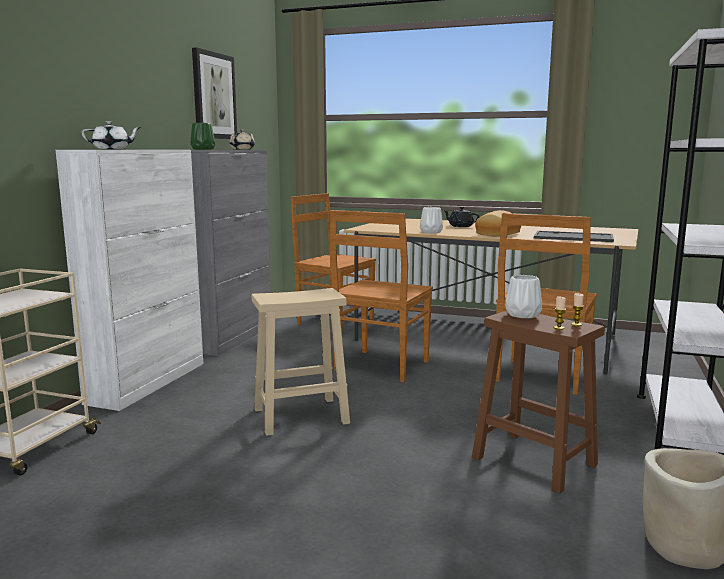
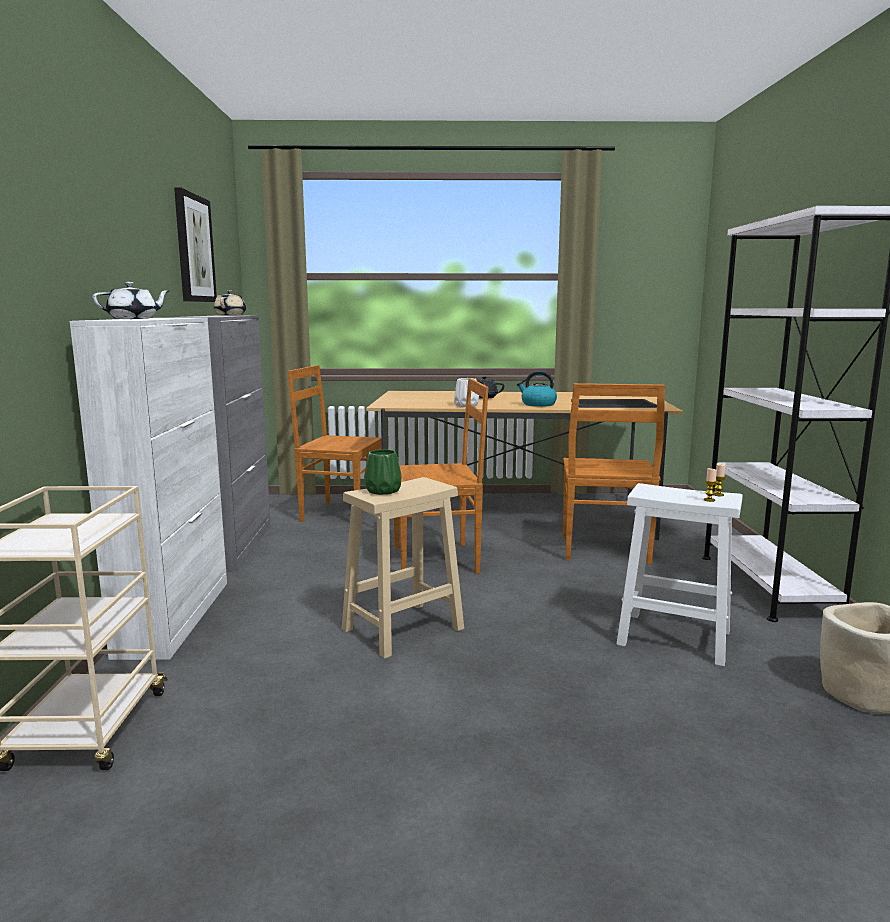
camera: 20 degrees left, 0 degrees up
(202, 149) = (199, 316): green vase -> green vase (382, 491)
(380, 366) = (438, 560): brown chair -> brown chair turned 105 degrees counterclockwise
(499, 234) = (538, 404): bread -> kettle
(522, 314) = (656, 489): white vase -> none
(536, 462) = (676, 638): brown stool -> white stool

